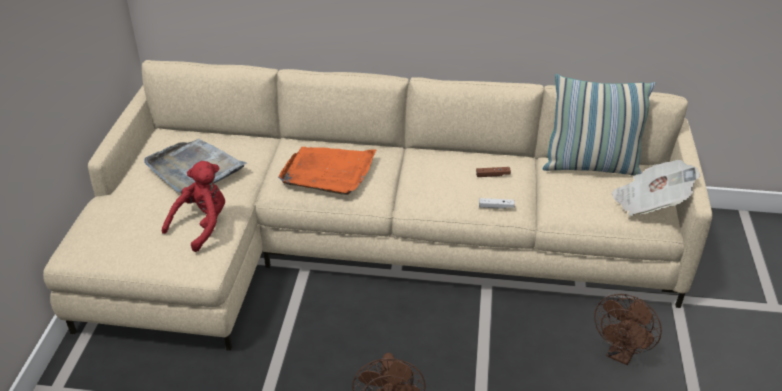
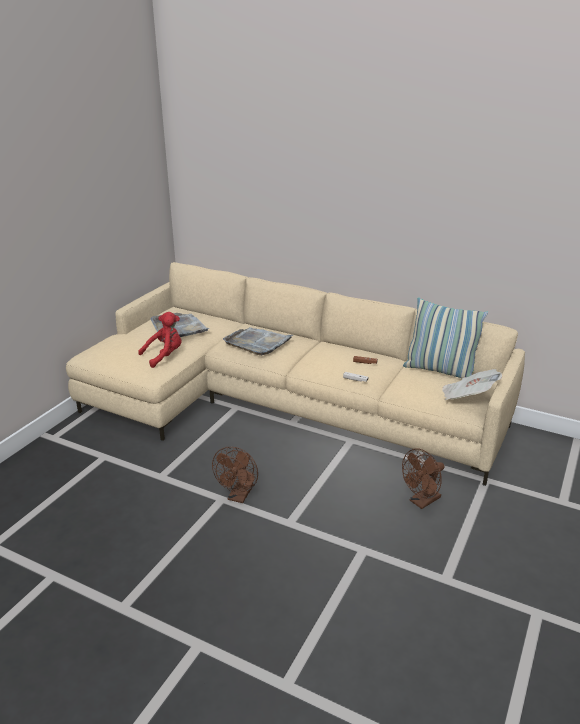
camera: 20 degrees right, 10 degrees down
(328, 172) = (257, 342): orange tray -> grey tray

